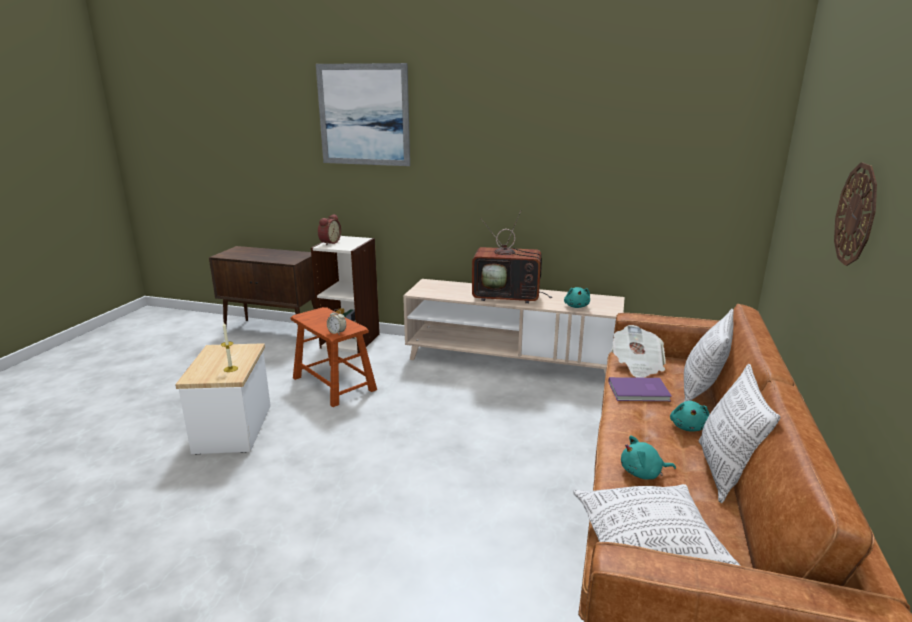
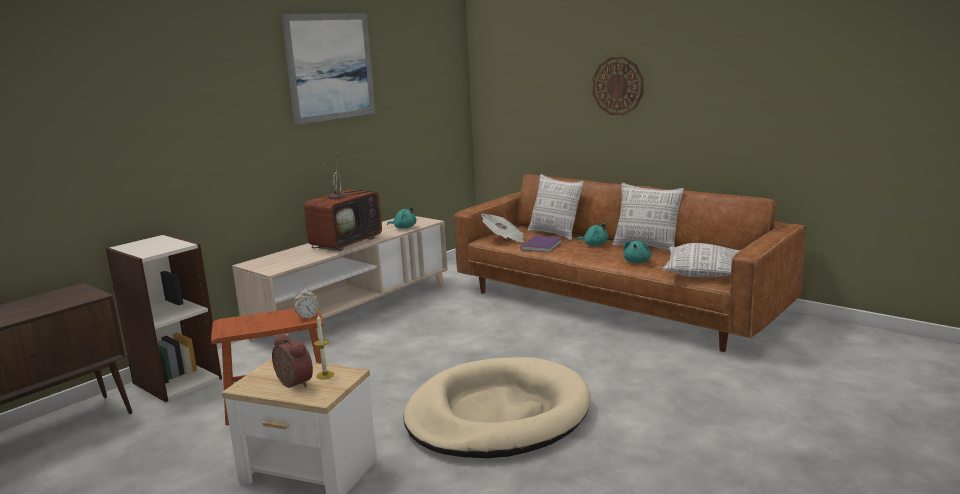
camera: 65 degrees left, 5 degrees down
(329, 242) = (138, 251): alarm clock -> alarm clock (292, 384)
(338, 494) = (497, 415): none -> beige dog bed
(364, 115) = (126, 74): picture -> picture (330, 67)

